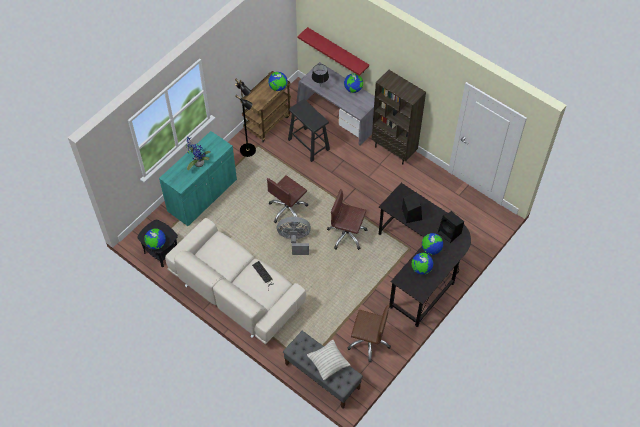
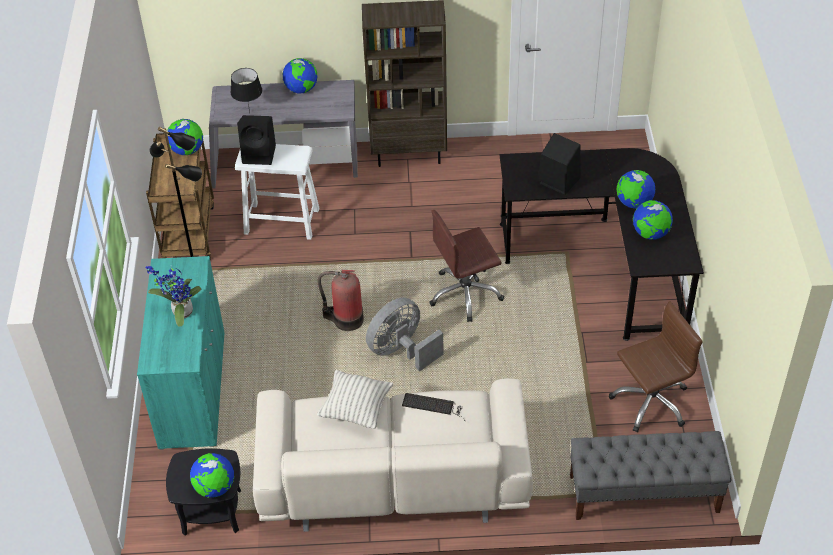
camera: 40 degrees left, 10 degrees down
(288, 209) = (346, 319): brown office chair -> fire extinguisher
(308, 144) = (281, 221): black stool -> white stool
(328, 363) = (659, 451): pillow -> pillow (356, 409)
(337, 50) = (246, 38): red shelf -> none
(450, 233) = (633, 169): black speaker -> black speaker (260, 154)

